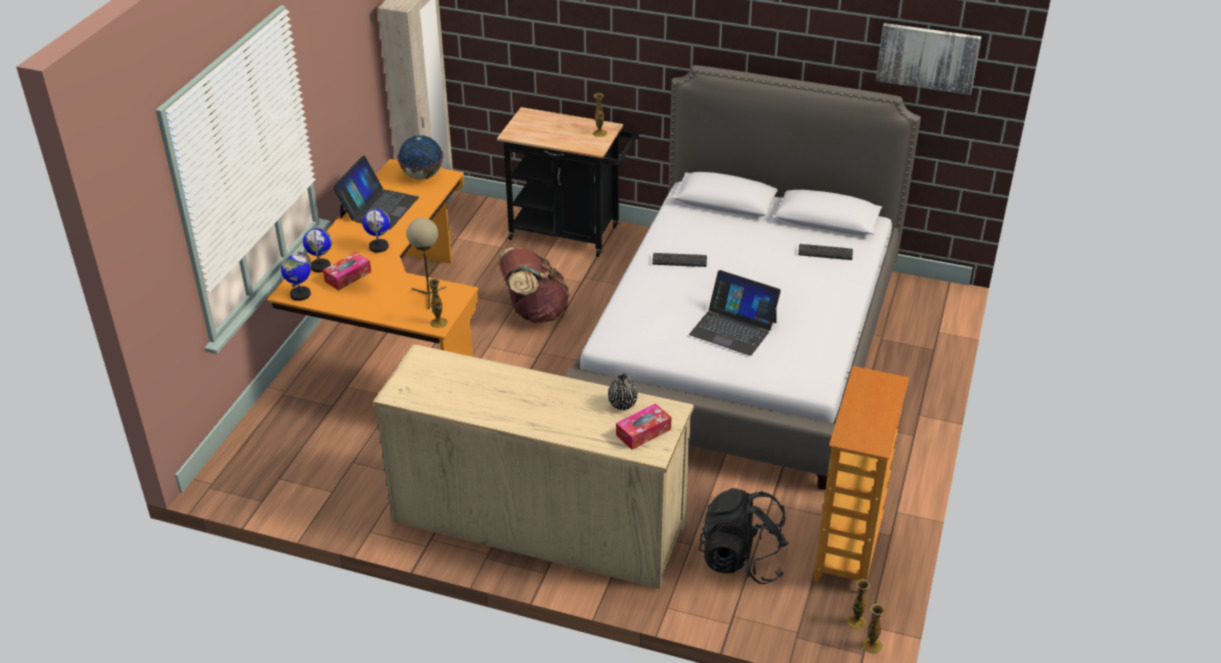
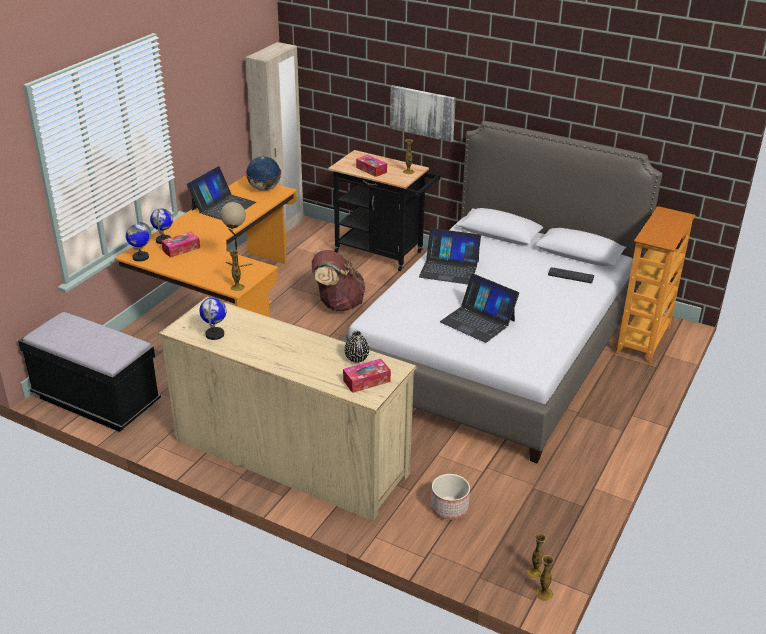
camera: 10 degrees right, 5 degrees down
(274, 483) = (96, 401): none -> black bench
(379, 246) = (213, 231): globe -> globe (215, 334)
(552, 135) = (371, 170): none -> tissue box
(679, 260) = (449, 269): keyboard -> laptop
(742, 560) = (449, 508): black backpack -> planter
(849, 550) = (544, 513): bookcase -> bookcase (644, 341)
(927, 57) = (671, 123): picture -> picture (423, 112)

